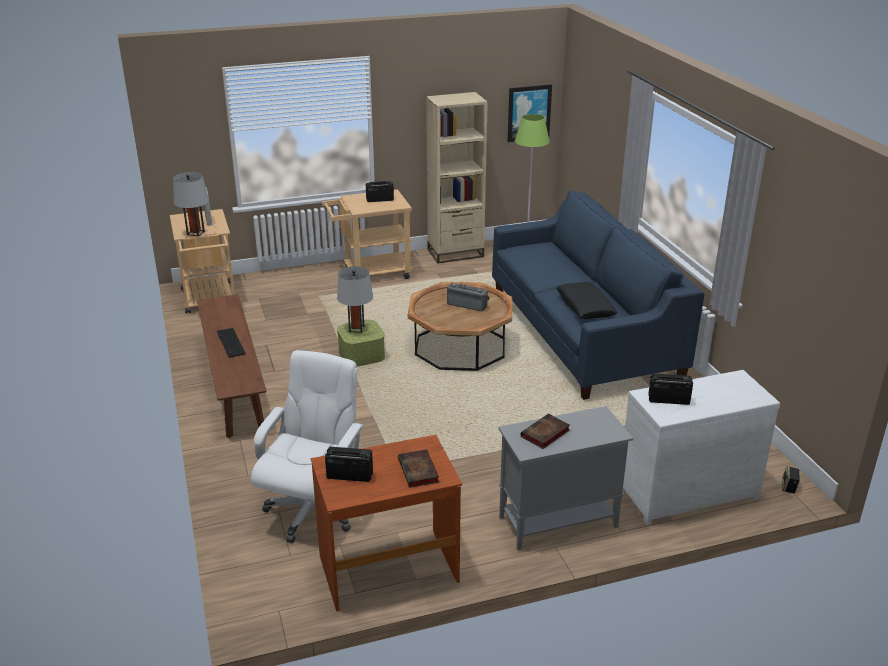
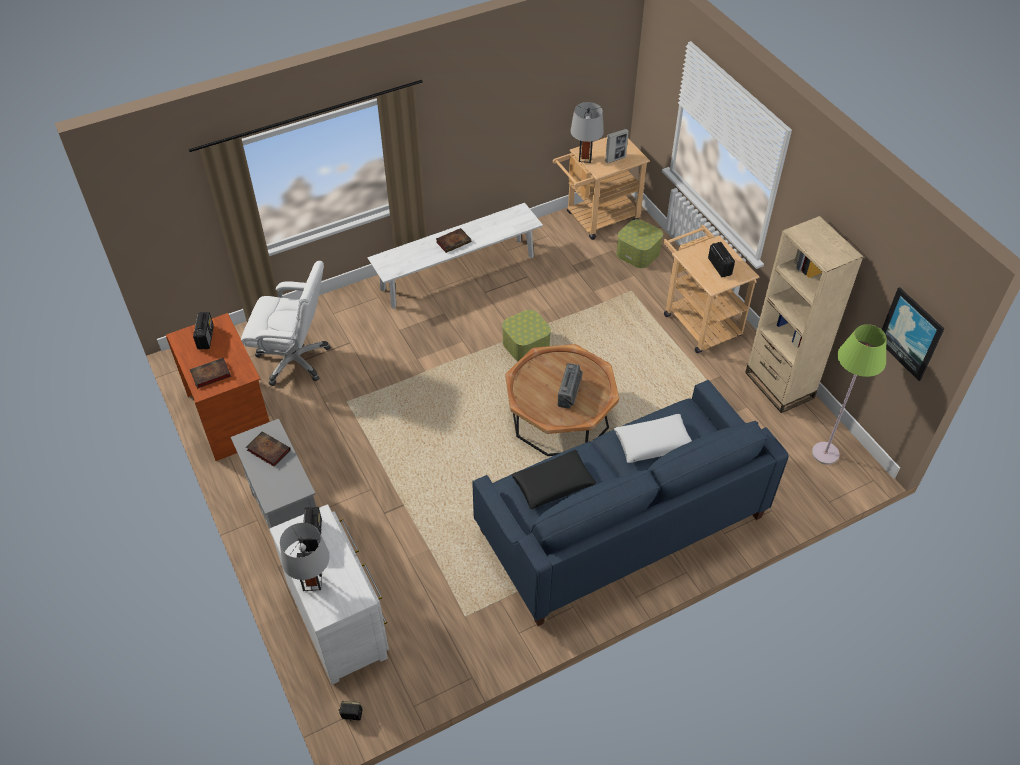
camera: 80 degrees right, 20 degrees up
(229, 342) = (454, 241): keyboard -> book
(234, 384) = (458, 273): brown bench -> white bench
(270, 287) = (638, 253): none -> storage box
(356, 329) = (529, 323): grey table lamp -> grey table lamp (312, 583)
(546, 264) = (653, 443): none -> white pillow

